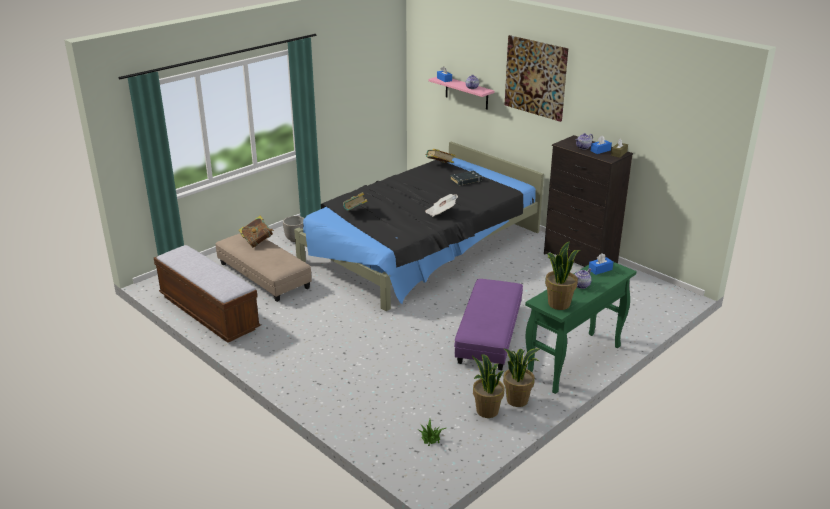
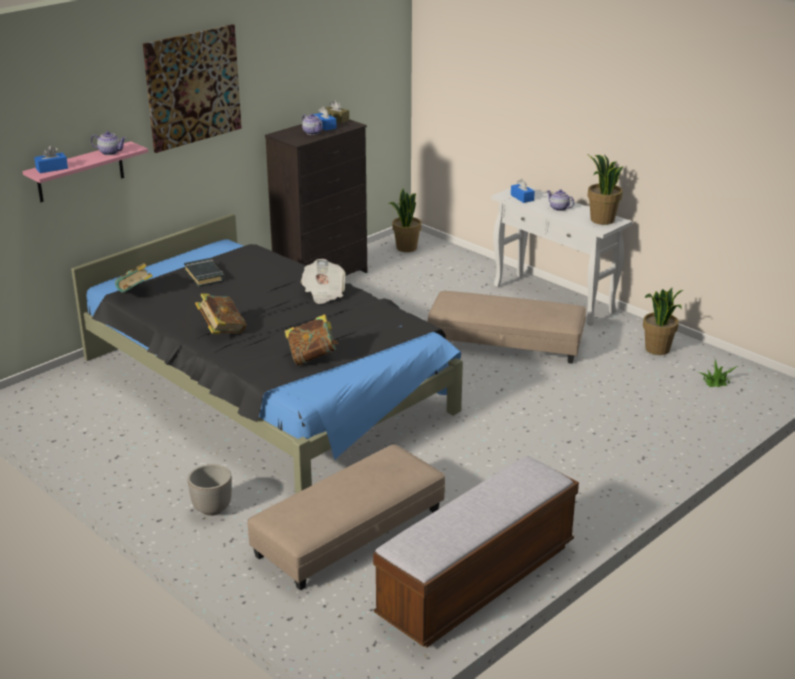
camera: 90 degrees left, 0 degrees up
(257, 242) = (315, 497): book -> book (222, 330)
(489, 334) = (506, 342): purple ottoman -> beige ottoman
(517, 400) = (631, 332): potted plant -> potted plant (406, 248)
(573, 362) = (554, 299): green console table -> white console table

